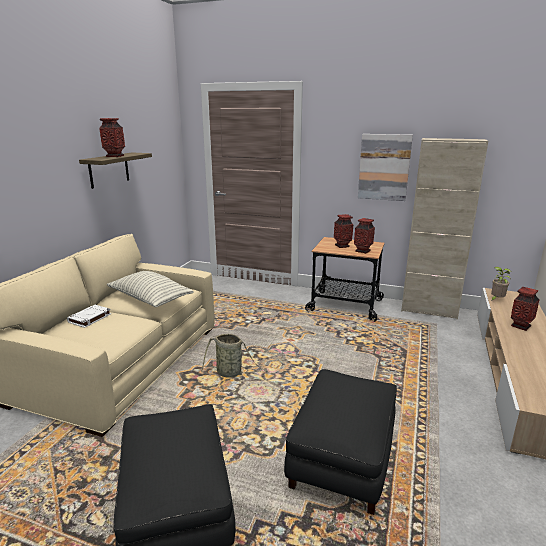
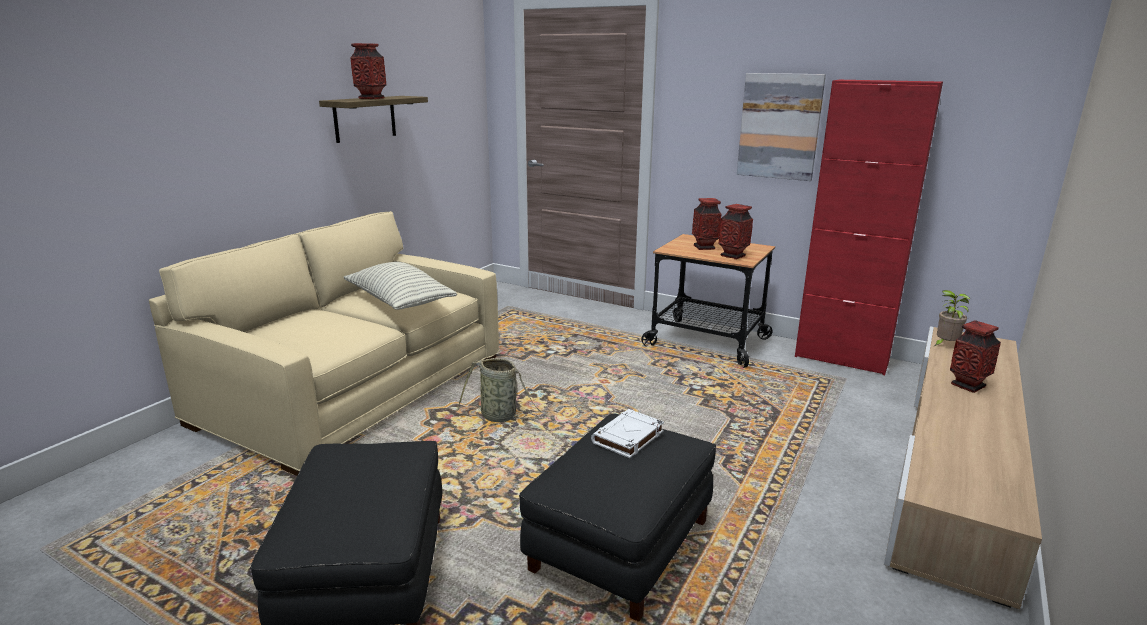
camera: 10 degrees right, 0 degrees up
(89, 318) = (309, 319): white book -> white book (628, 438)
(429, 310) = (841, 359): beige cabinet -> red cabinet

